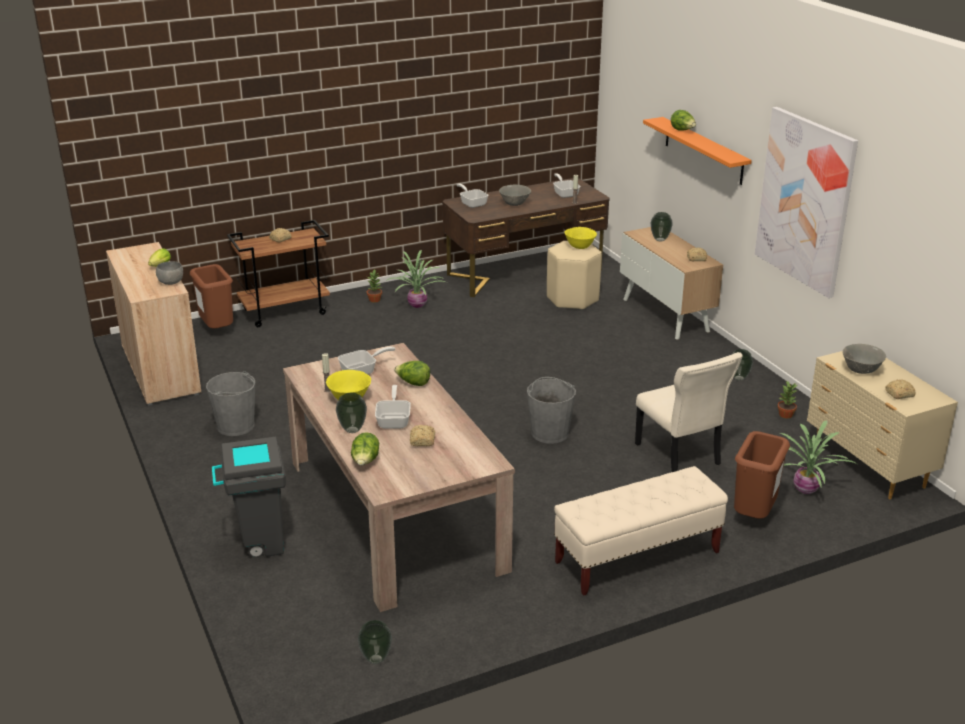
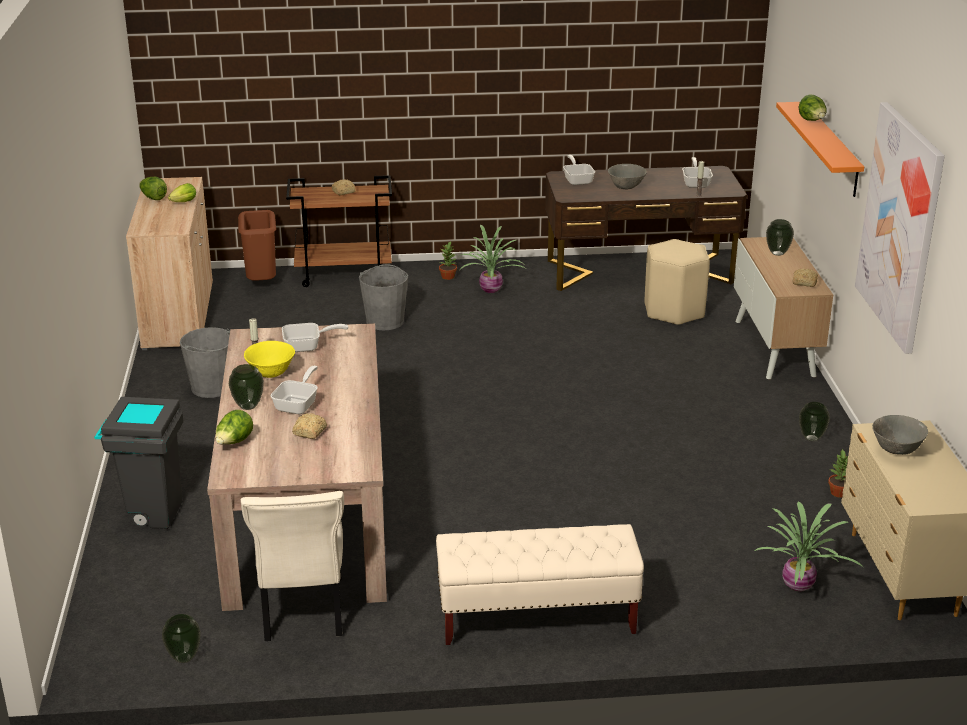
camera: 20 degrees right, 0 degrees up
(171, 282) = (180, 221): grey bowl -> none
(413, 383) = (349, 369): lettuce -> lettuce (153, 198)
(550, 433) = (537, 459): grey bucket -> grey bucket (385, 321)
(579, 247) = (686, 249): yellow bowl -> none
(679, 456) = (670, 514): beige chair -> beige chair (302, 612)
(754, 516) = (709, 603): brown trash can -> none
(898, 394) = (922, 487): bread -> none

